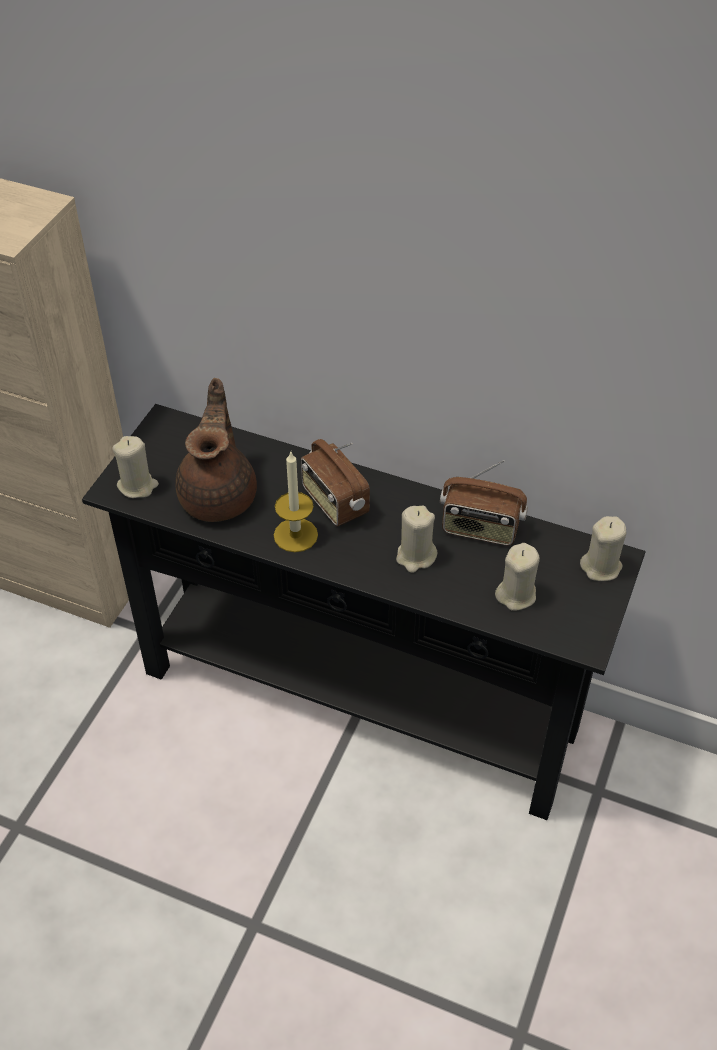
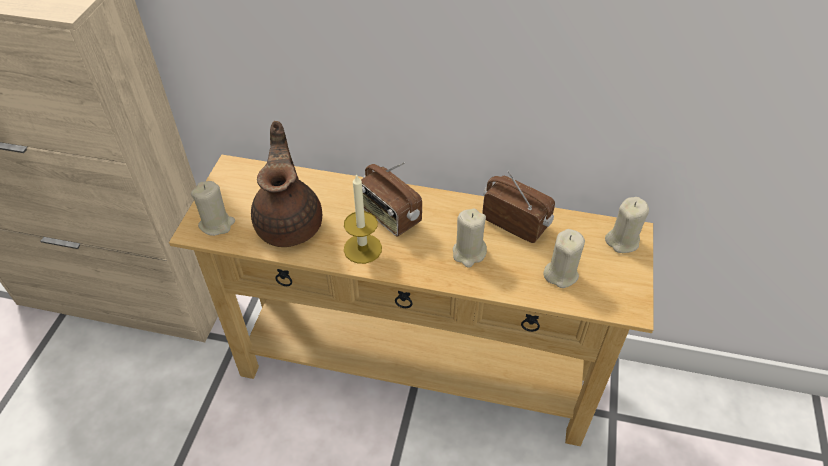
camera: 10 degrees left, 0 degrees up
(359, 699) = (414, 371): black console table -> beige console table
(480, 529) = (516, 223): radio -> radio turned 150 degrees counterclockwise

